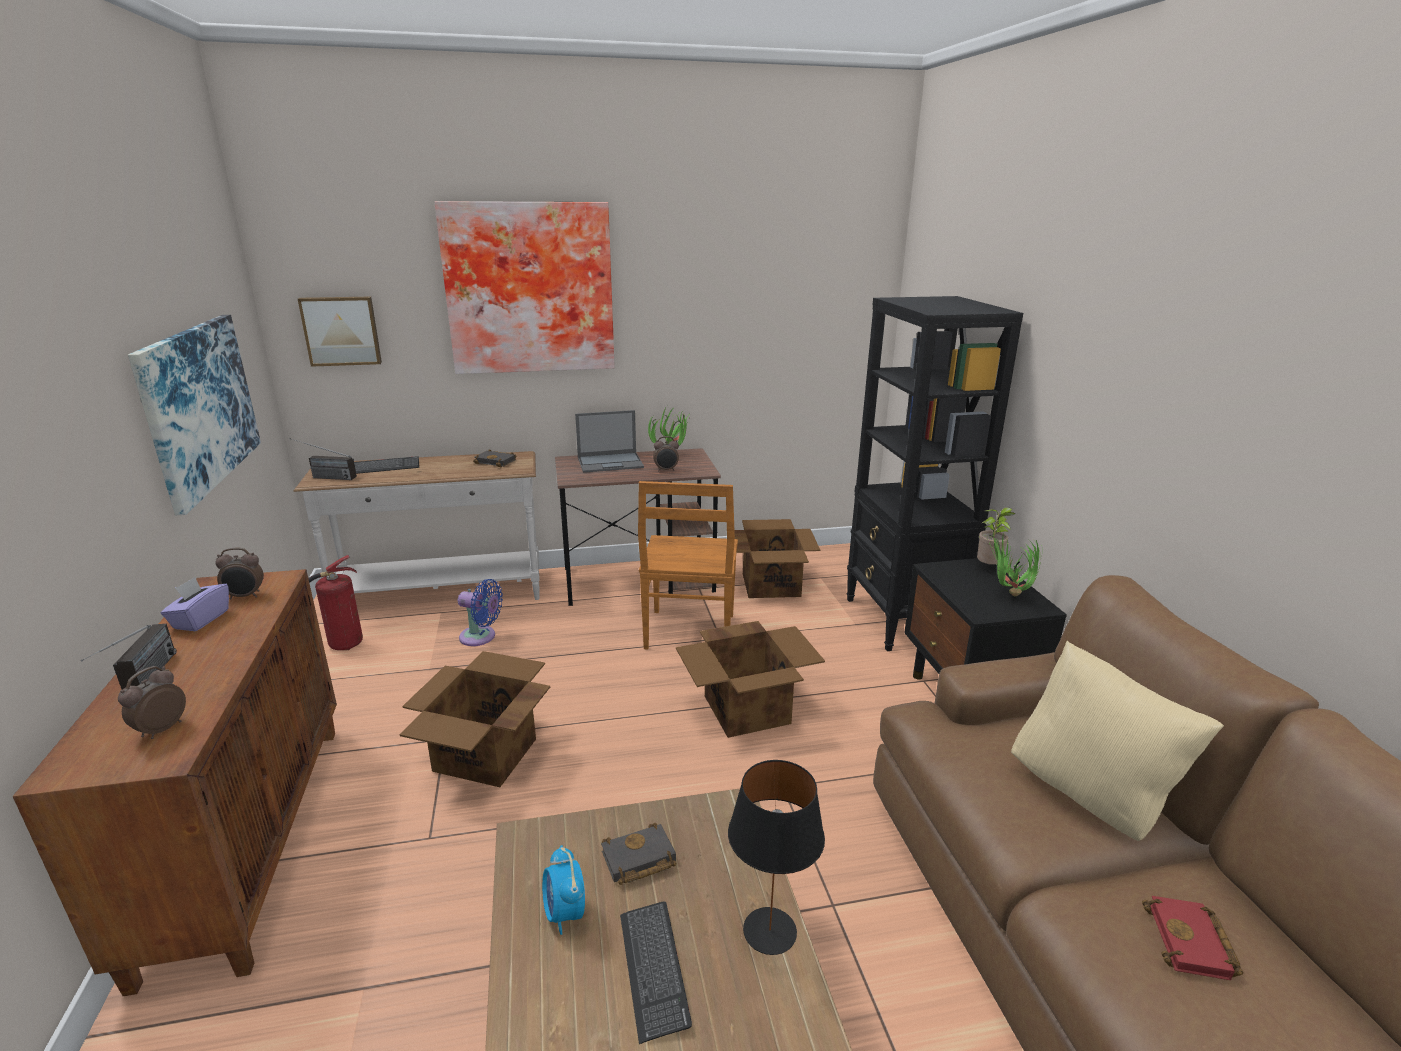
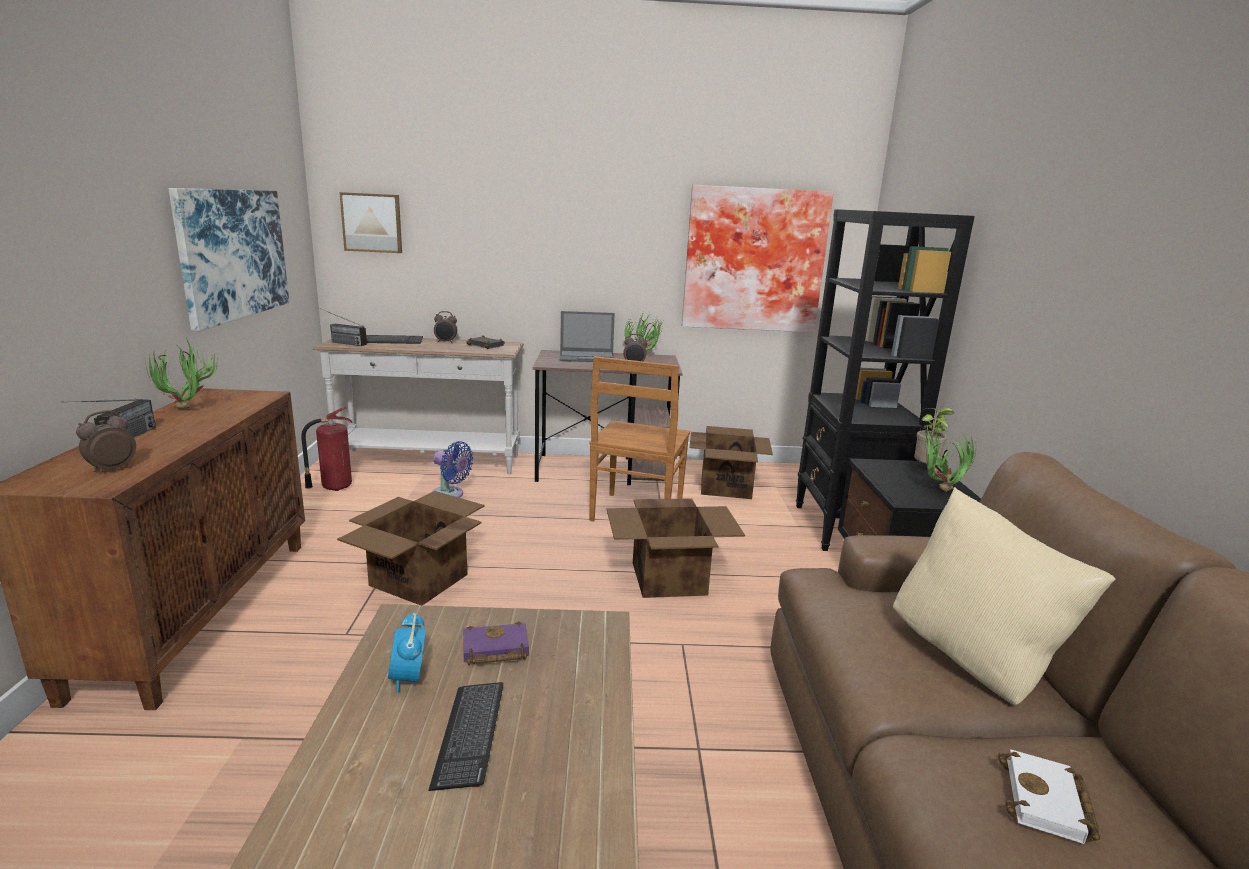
camera: 10 degrees right, 5 degrees down
(200, 619) = (188, 411): purple tissue box -> potted plant
(245, 596) = (232, 402): alarm clock -> alarm clock (446, 342)
(530, 288) = (531, 197): picture -> picture (753, 260)
(637, 860) = (494, 650): black book -> purple book
(770, 930) = (596, 724): black table lamp -> none
(1192, 944) = (1048, 804): red book -> white book

